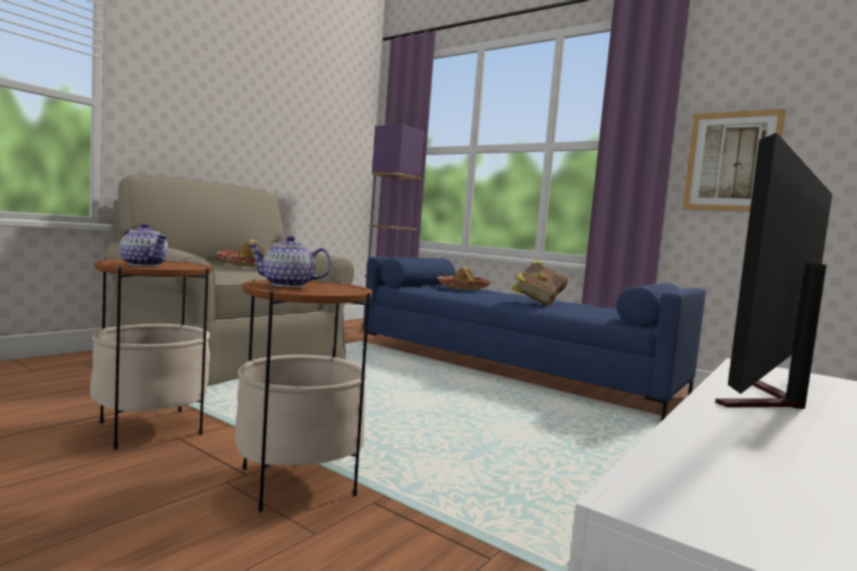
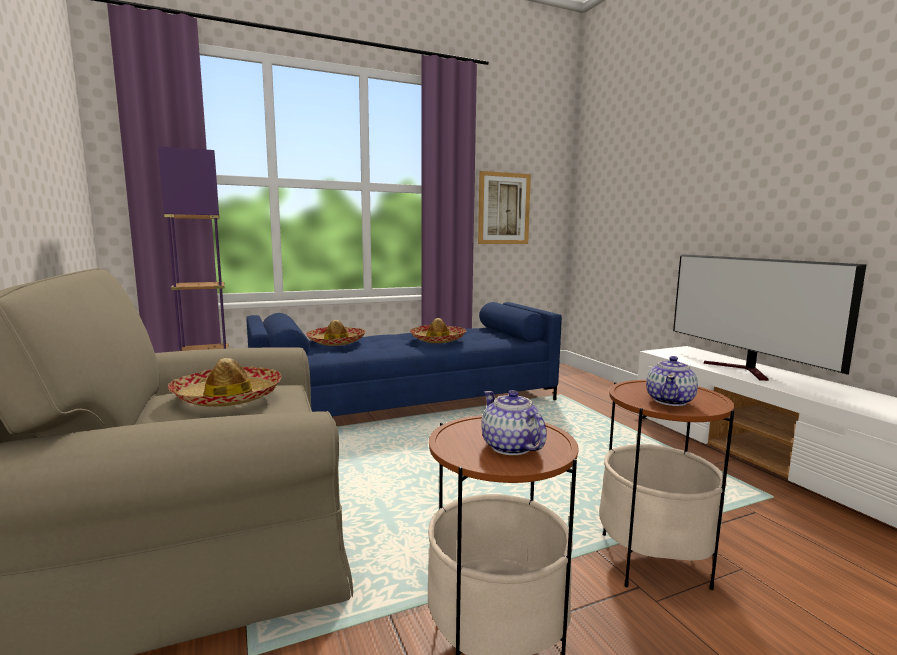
camera: 60 degrees left, 5 degrees up
(144, 265) = (510, 447): teapot -> teapot turned 90 degrees counterclockwise
(538, 302) = (438, 340): book -> hat

